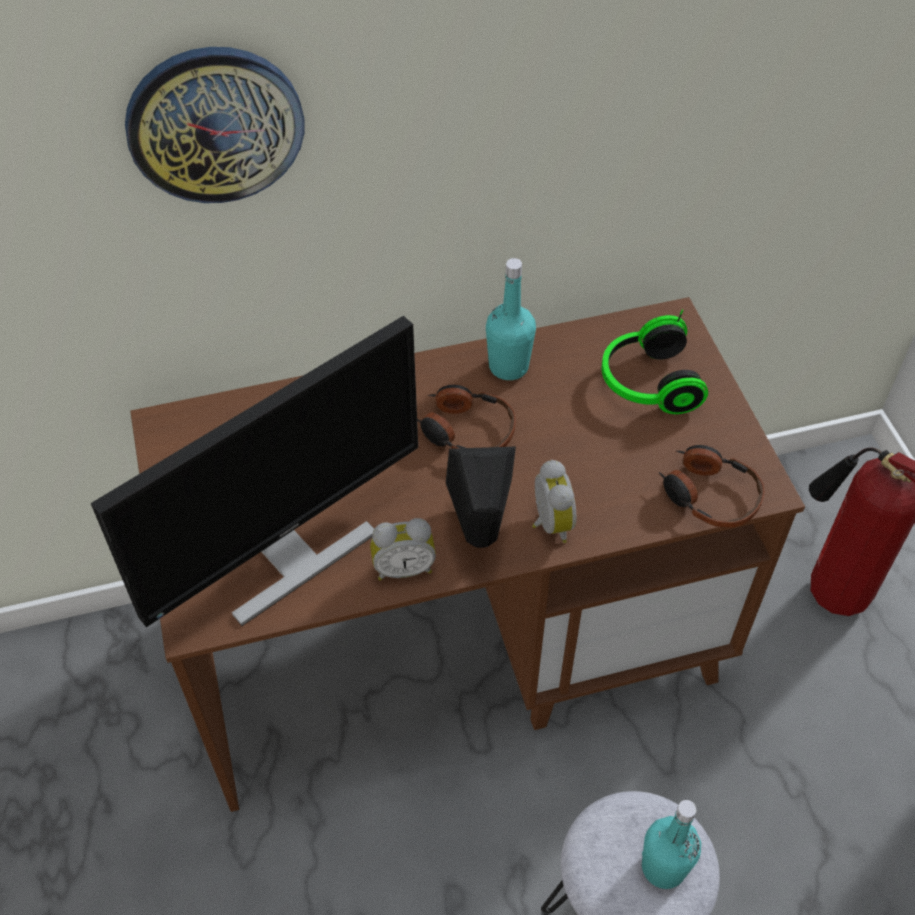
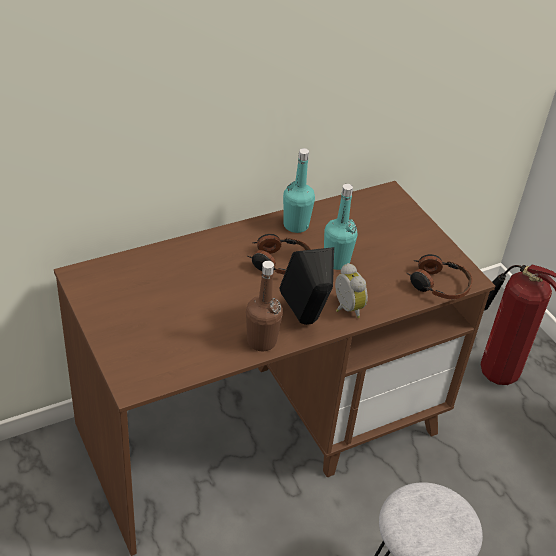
camera: 15 degrees left, 10 degrees down
(215, 124) = (129, 63): wall clock -> none
(288, 556) = (185, 342): monitor -> none
(403, 567) = (261, 341): alarm clock -> brown bottle
(646, 383) = (383, 228): headphones -> none
(663, 867) = (447, 522): turquoise bottle -> turquoise bottle (336, 261)

